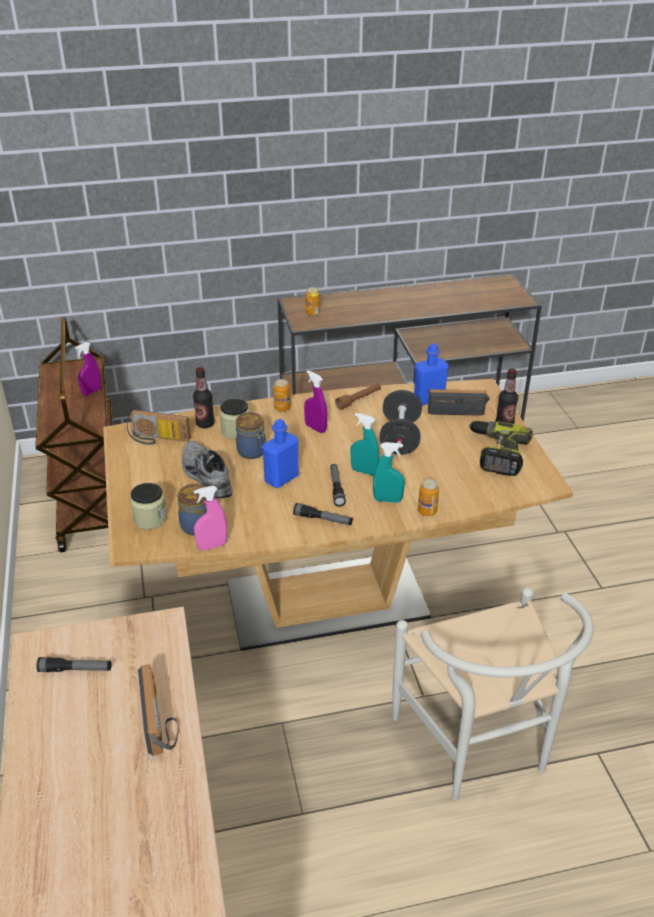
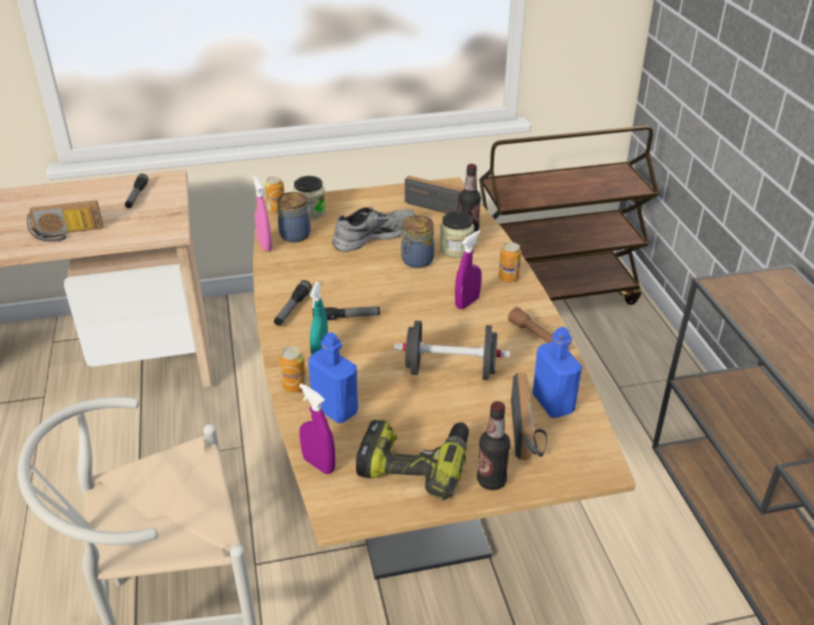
camera: 90 degrees right, 0 degrees up
(91, 391) = (582, 194): purple spray bottle -> purple spray bottle (319, 464)
(157, 439) = (438, 205): radio -> radio turned 105 degrees clockwise
(281, 479) = (367, 281): blue bottle -> blue bottle (335, 409)
(312, 313) = (760, 294): can -> can (276, 209)
(364, 471) = (377, 339): turquoise spray bottle -> none

